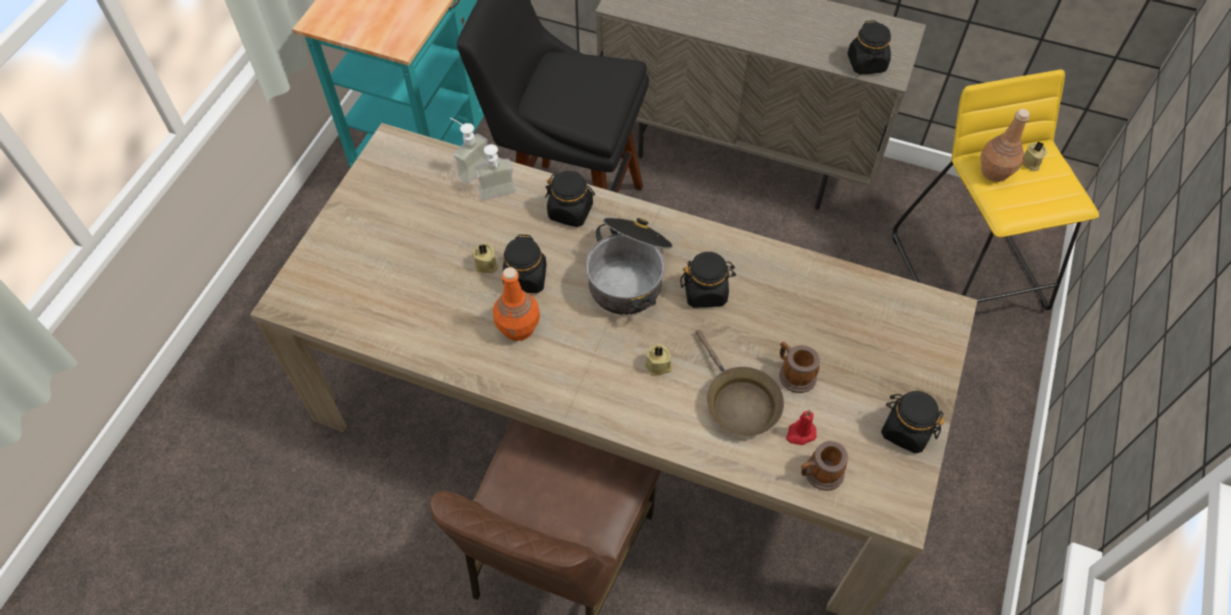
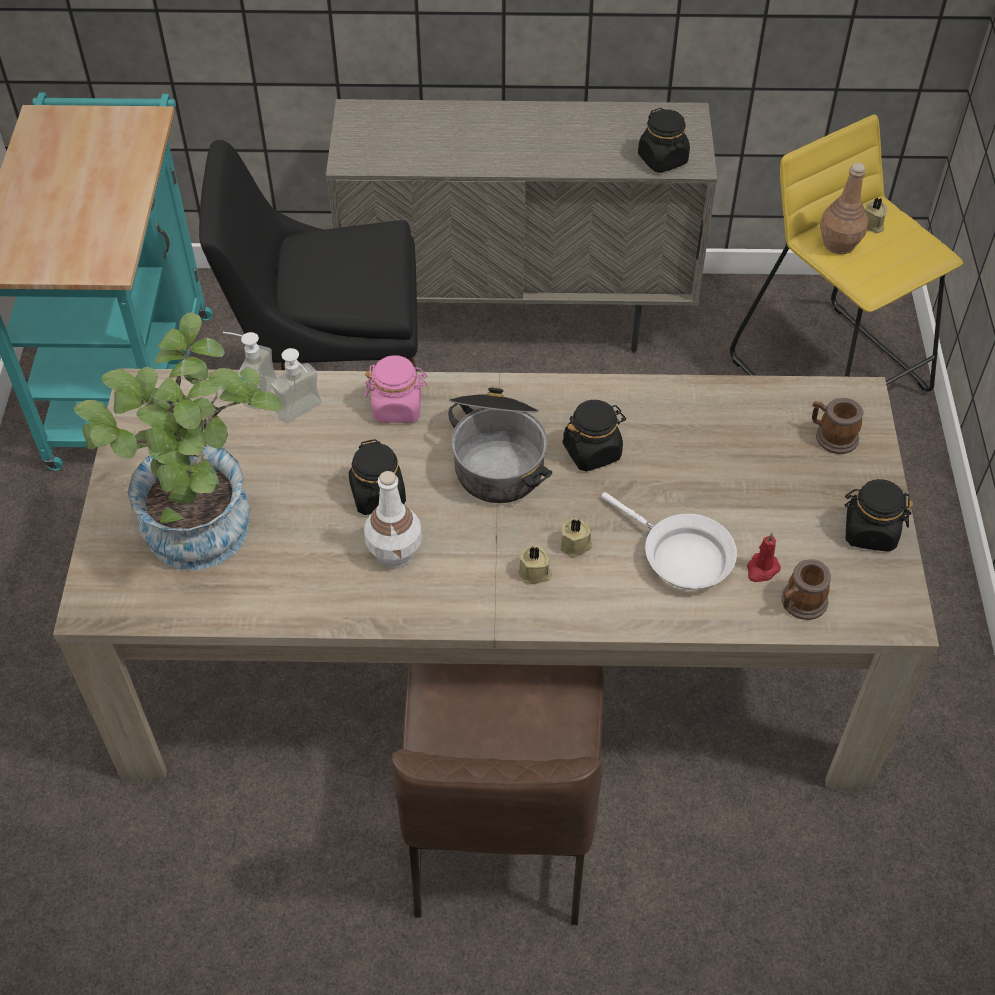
camera: 20 degrees left, 5 degrees down
(387, 274) = (207, 538): none -> potted plant
(486, 265) = (324, 494): beige candle -> beige candle (535, 573)
(519, 327) = (395, 551): orange bottle -> white bottle
(570, 211) = (397, 407): black jar -> pink jar
(738, 401) = (680, 556): brown frying pan -> white frying pan
(794, 374) = (727, 509): mug -> mug (831, 436)

